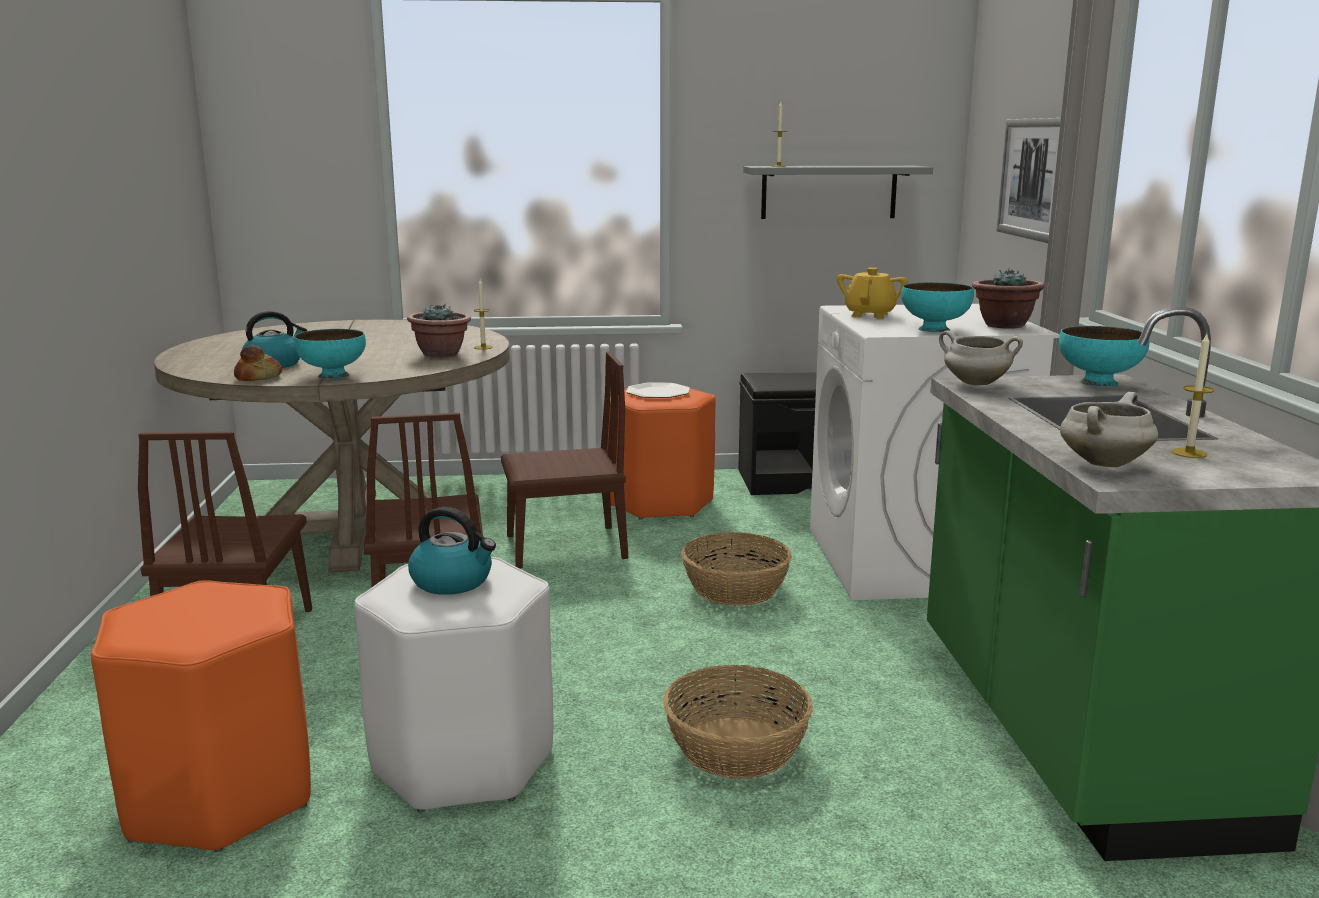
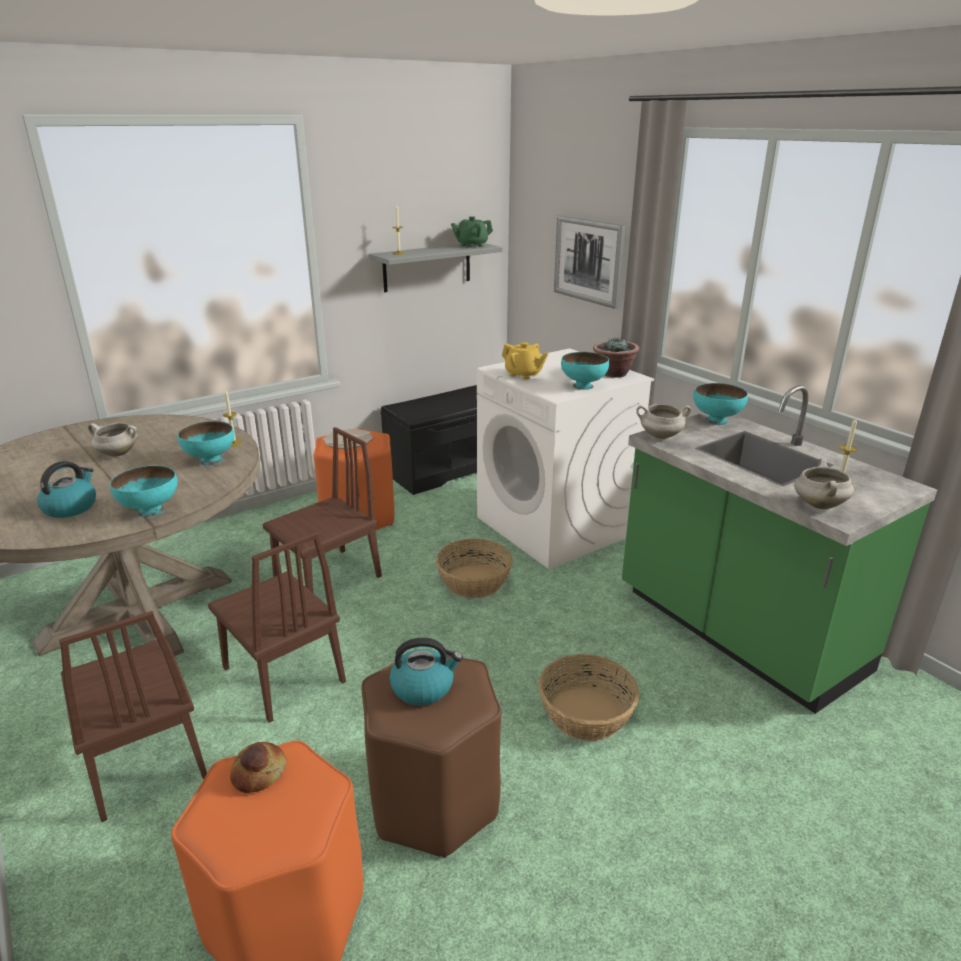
camera: 30 degrees left, 10 degrees up
(259, 377) = (81, 530): bread -> bread (259, 773)
(367, 340) = (117, 454): none -> white cooking pot
(441, 354) = (210, 460): potted plant -> turquoise bowl
(462, 761) = (433, 800): white stool -> brown stool
(870, 315) = (523, 374): yellow teapot -> yellow teapot turned 135 degrees clockwise
(893, 165) = (471, 245): none -> green teapot

